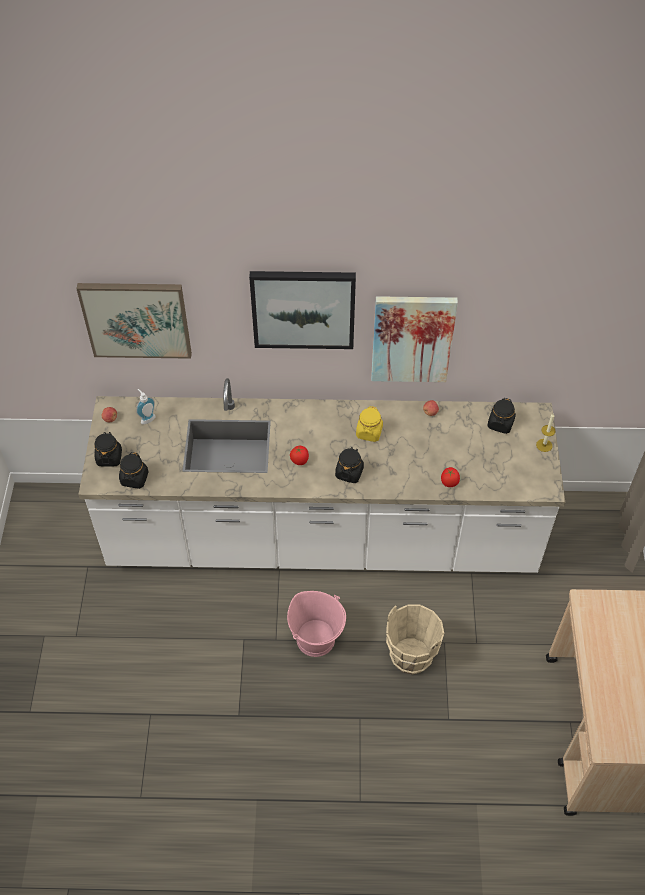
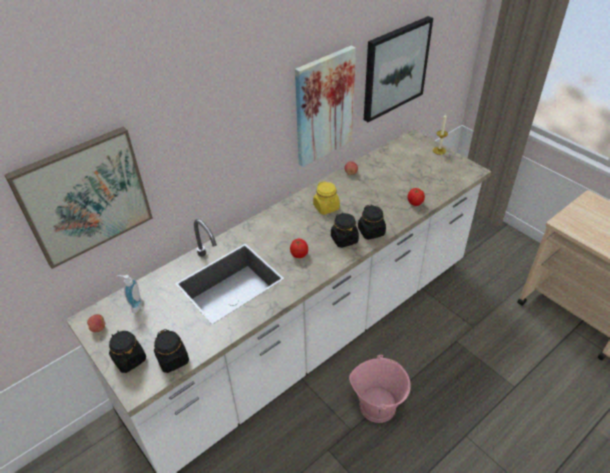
camera: 40 degrees left, 10 degrees down
(303, 308) = (240, 109): picture -> picture (395, 68)
(411, 656) = (447, 366): beige bucket -> none
(500, 424) = (400, 154): black jar -> black jar (371, 232)

